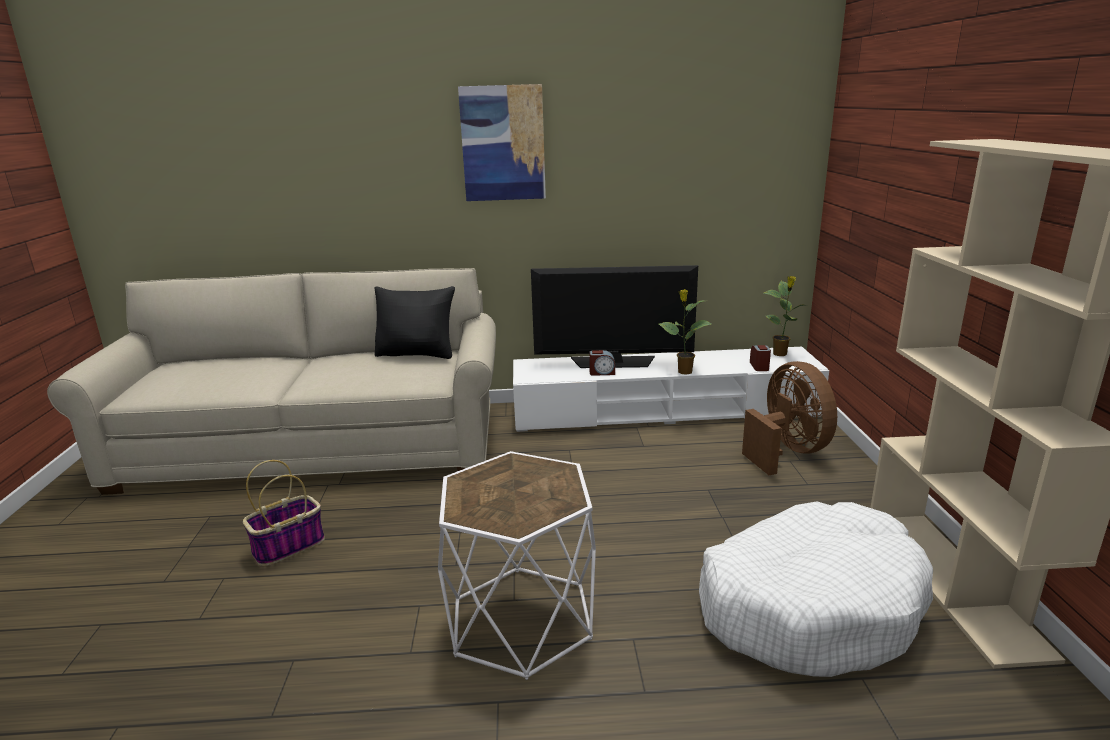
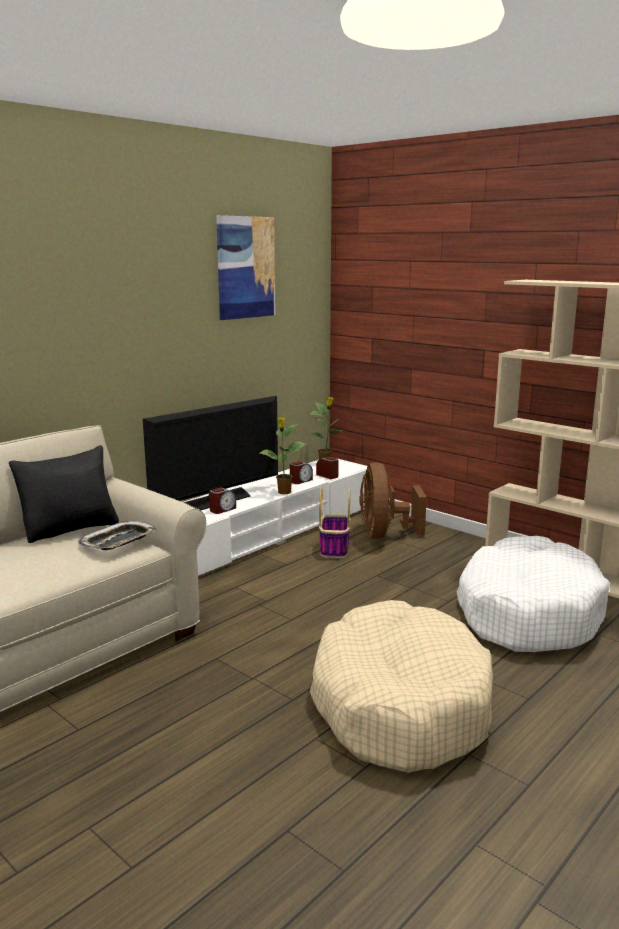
camera: 45 degrees left, 5 degrees down
(289, 546) = (109, 767): basket -> basket (334, 548)
(422, 373) = (118, 541): none -> tray
(503, 143) = (99, 291): picture -> picture (245, 267)
(521, 619) = (399, 704): white side table -> beige dog bed
(722, 364) = (300, 481): none -> alarm clock
(787, 452) = (384, 535): brown fan -> brown fan turned 120 degrees counterclockwise

